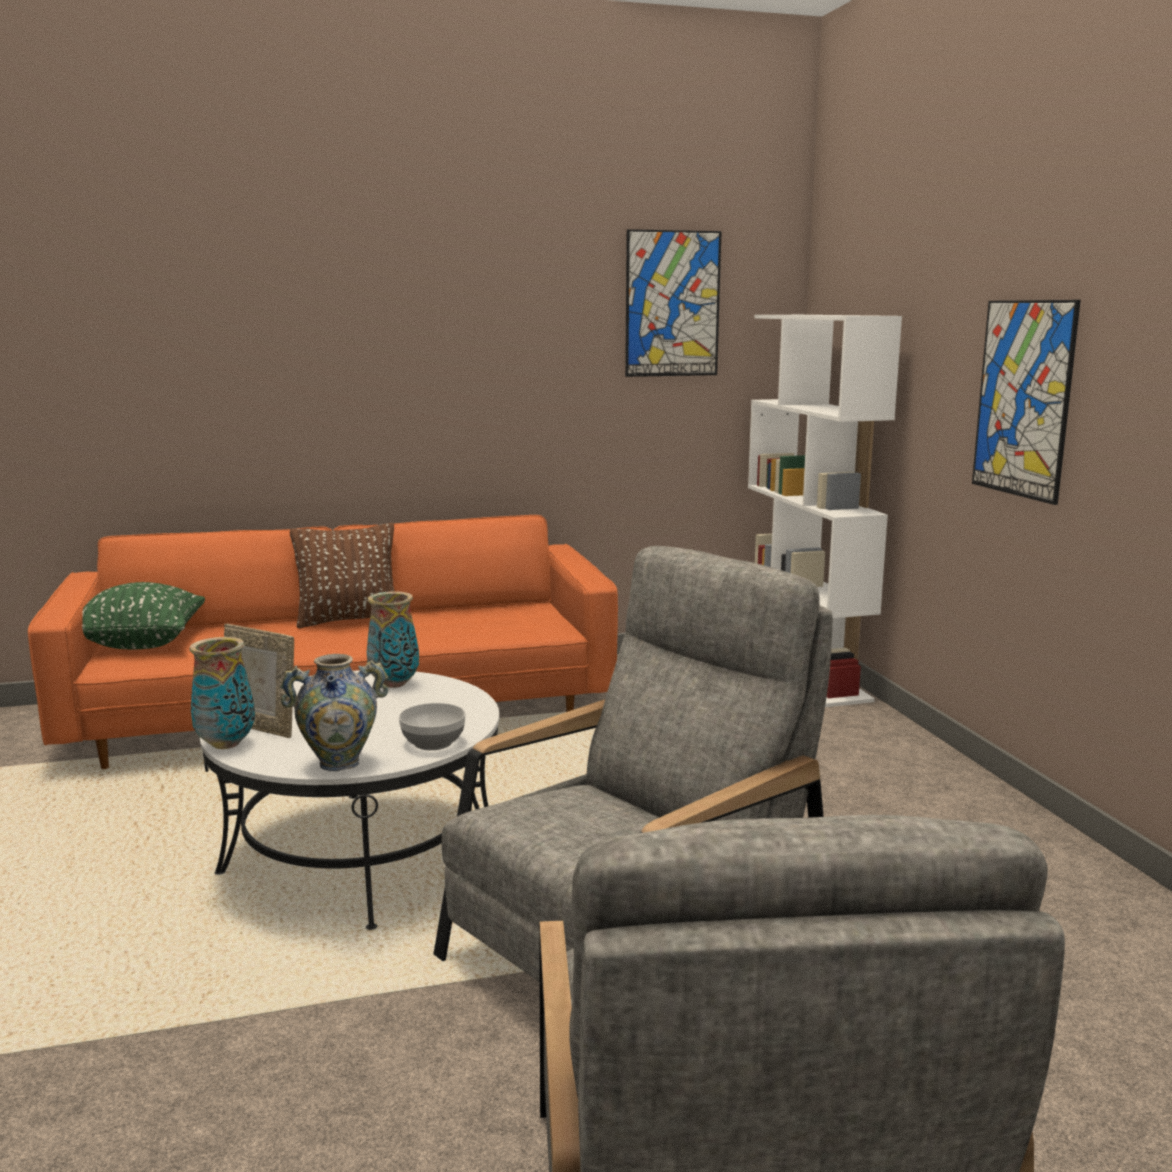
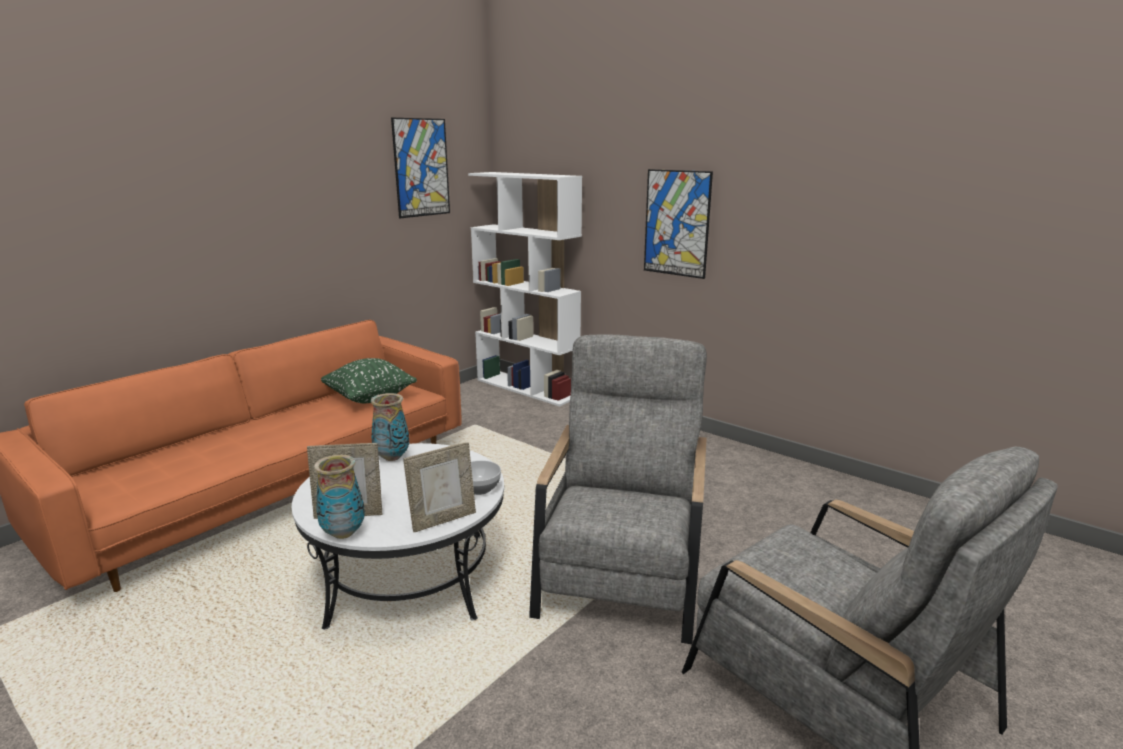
camera: 35 degrees left, 5 degrees up
(141, 643) = (108, 480): green pillow -> green pillow (370, 398)
(339, 763) = (443, 520): vase -> picture frame
(349, 620) = (264, 420): brown pillow -> none

